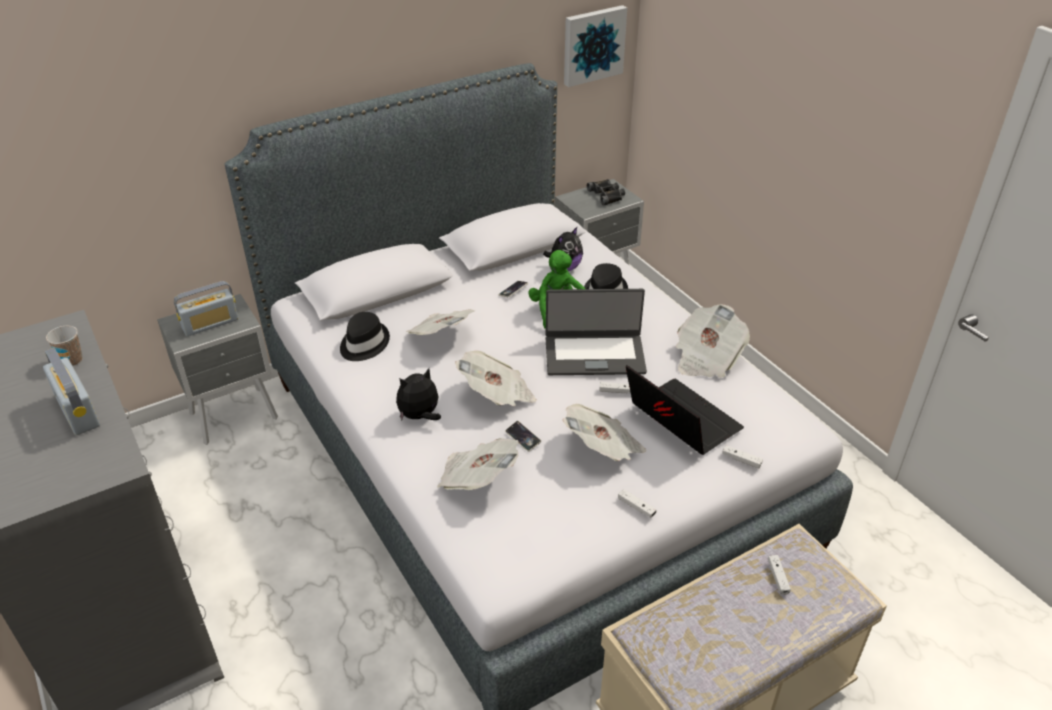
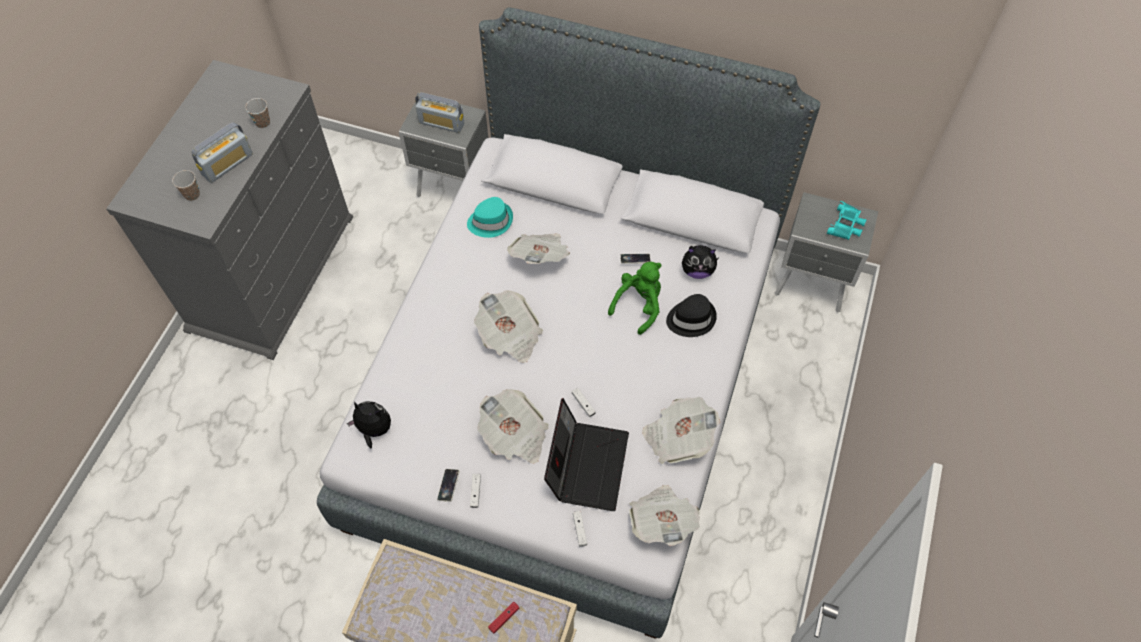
camera: 50 degrees right, 20 degrees up
(69, 458) = (192, 195): none -> cup
(77, 411) = (227, 164): radio -> radio turned 150 degrees counterclockwise
(363, 344) = (490, 221): black hat -> turquoise hat
(420, 416) = (451, 308): plush toy -> plush toy (374, 430)
(477, 479) = (423, 383): newspaper -> newspaper (662, 521)
(523, 438) = (480, 381): phone -> phone (448, 486)
(592, 45) = (890, 89): picture -> none
(594, 354) = (609, 362): laptop -> none
(607, 195) = (846, 225): black binoculars -> turquoise binoculars
(778, 577) = (504, 618): white game controller -> red game controller

